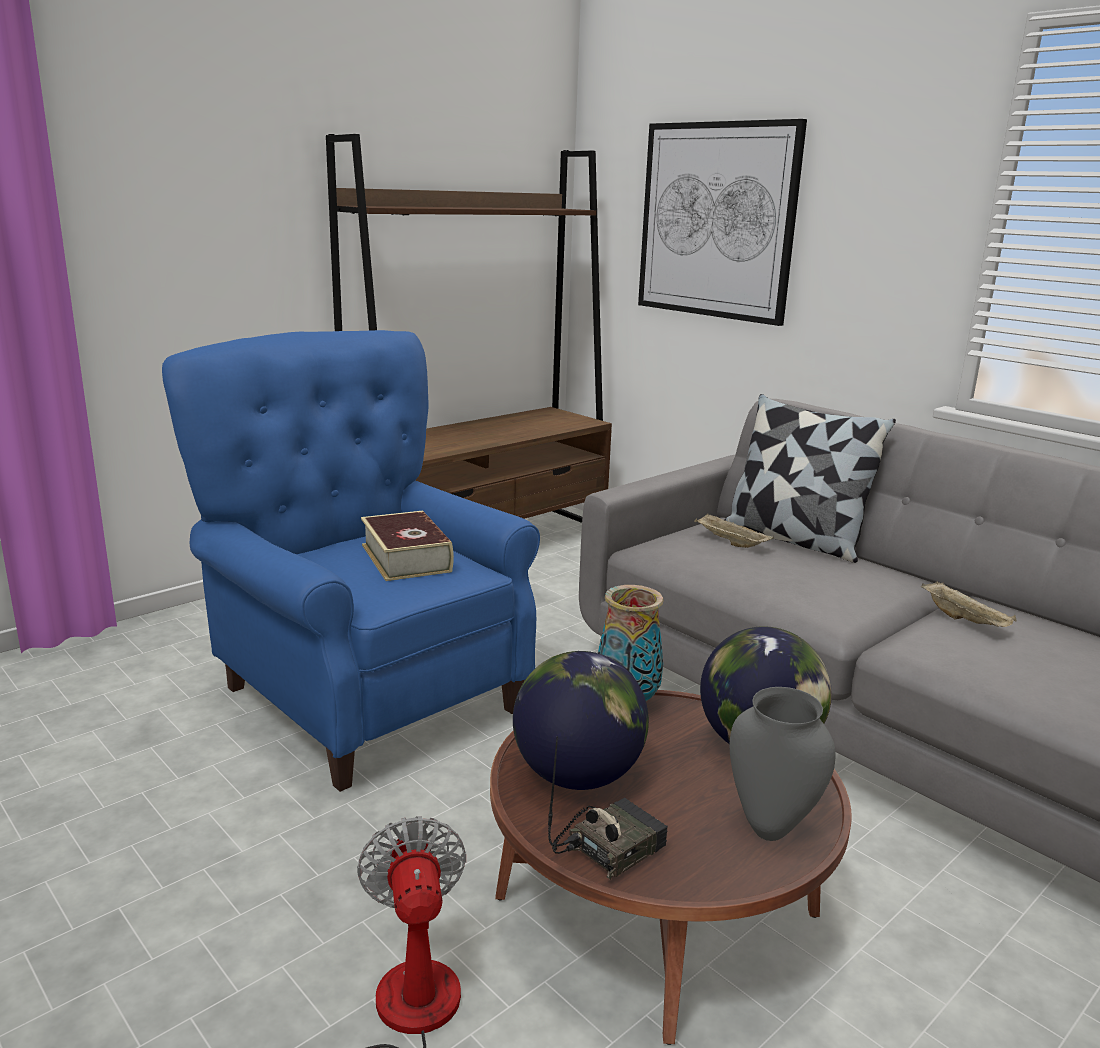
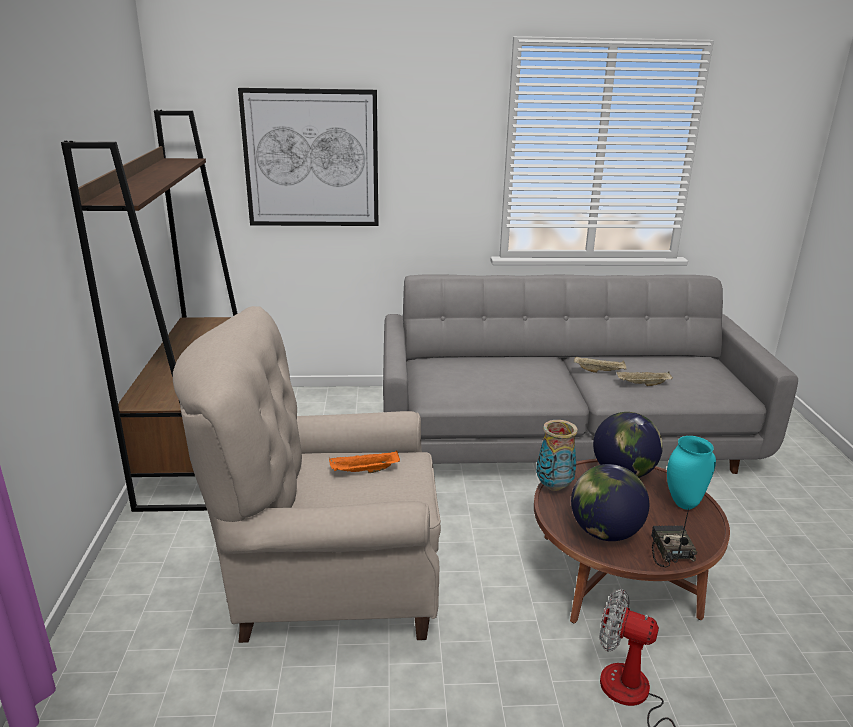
camera: 50 degrees left, 5 degrees up
(363, 693) = (327, 582): blue armchair -> beige armchair
(406, 558) = (364, 471): book -> orange tray
(729, 542) = (456, 374): beige tray -> beige tray (642, 385)
(769, 829) = (684, 504): grey vase -> turquoise vase
(794, 540) = (473, 359): pillow -> none

